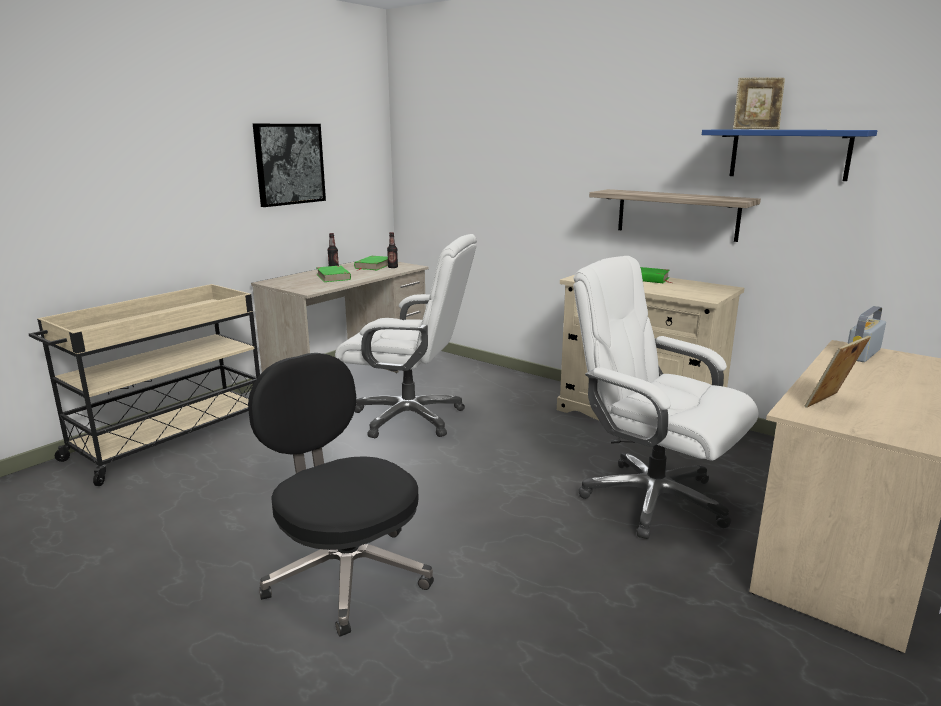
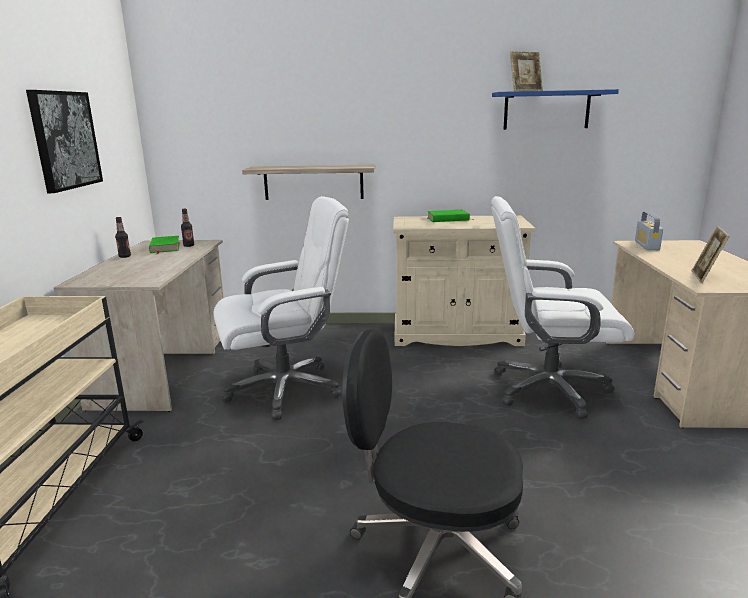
camera: 35 degrees left, 0 degrees up
(333, 277) = (145, 264): green book -> none
(677, 214) = (462, 163): shelf -> shelf (313, 182)

